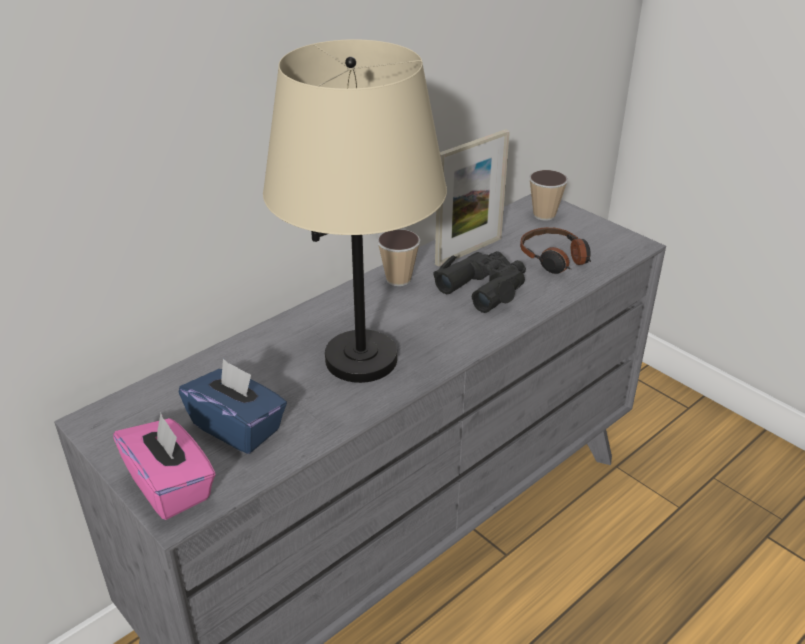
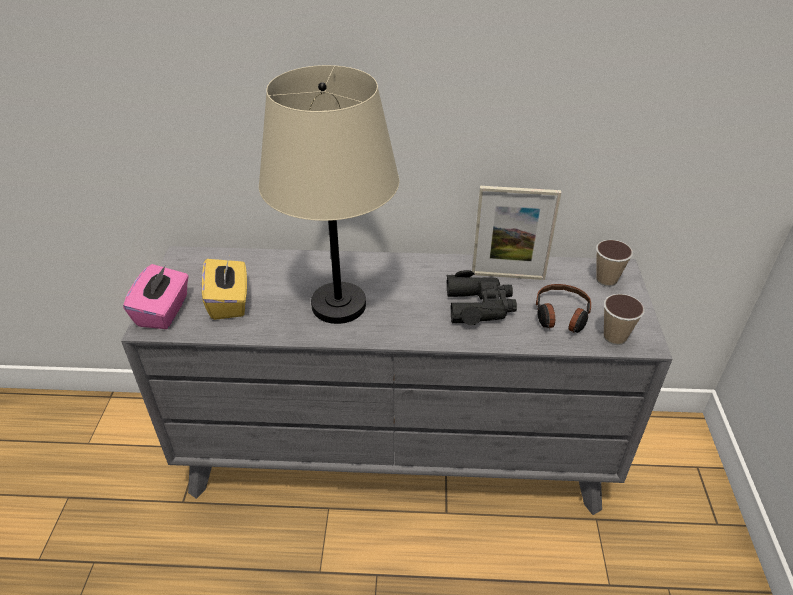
camera: 45 degrees right, 5 degrees up
(238, 427) = (229, 302): blue tissue box -> yellow tissue box
(398, 279) = (434, 269): cup -> cup (614, 337)

